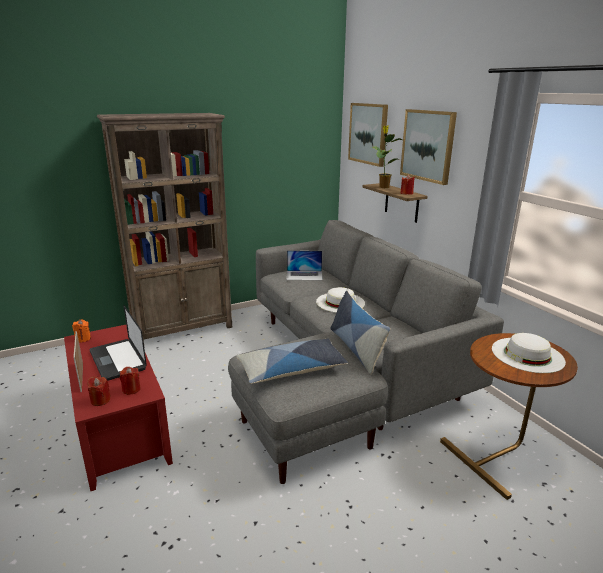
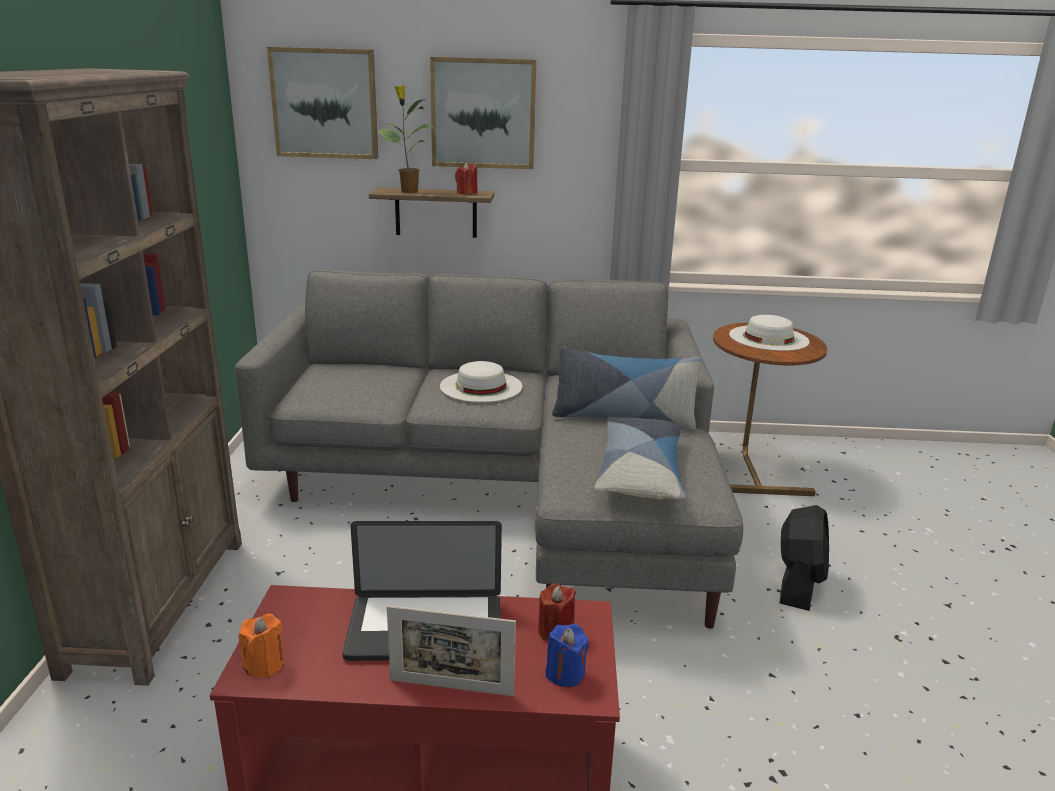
camera: 60 degrees left, 0 degrees up
(100, 400) = (565, 674): red candle -> blue candle
(304, 275) = (348, 379): laptop -> none
(368, 516) = (799, 584): none -> black fan

